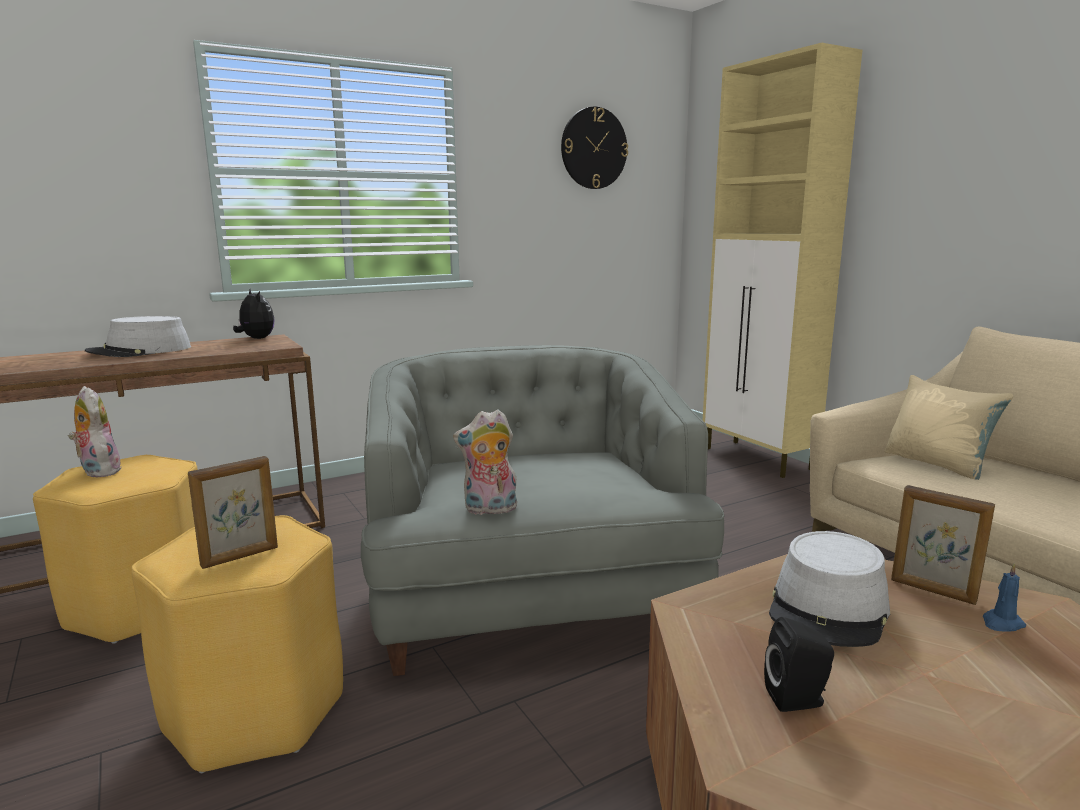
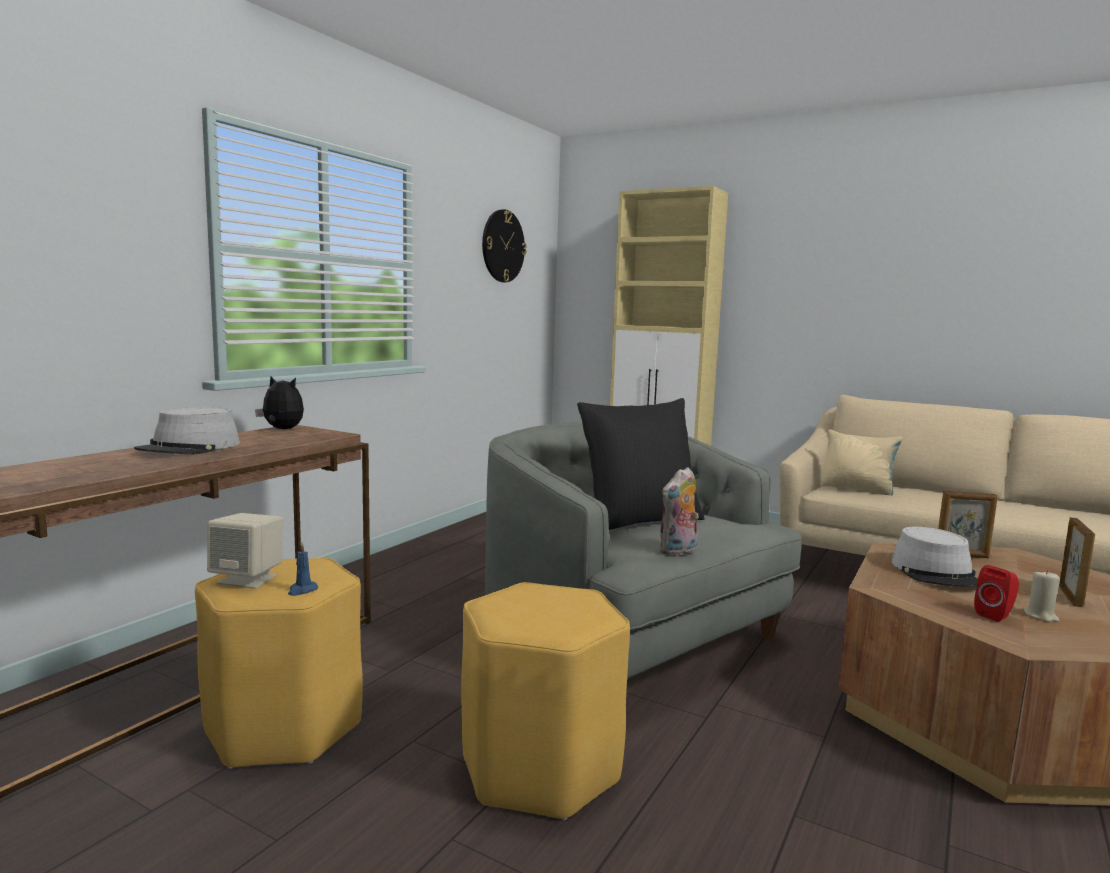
camera: 30 degrees left, 5 degrees down
(98, 471) = (248, 579): plush toy -> beige speaker
(240, 557) = (566, 613): picture frame -> picture frame (1071, 596)
(522, 466) = (639, 521): none -> black pillow
(798, 700) = (996, 615): black speaker -> red speaker
(881, 724) = (1041, 616): none -> beige candle
(1002, 623) = (1011, 564): blue candle -> blue candle (302, 590)

